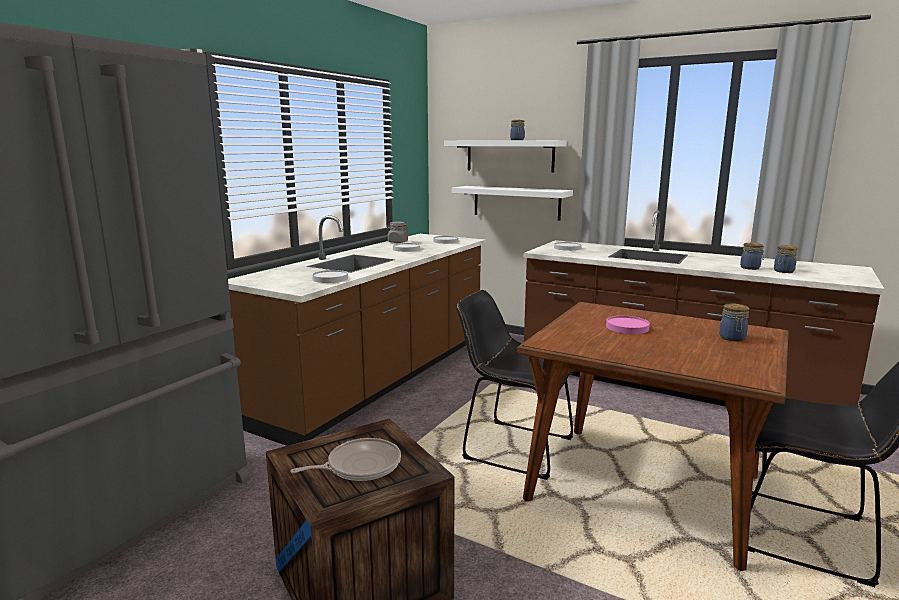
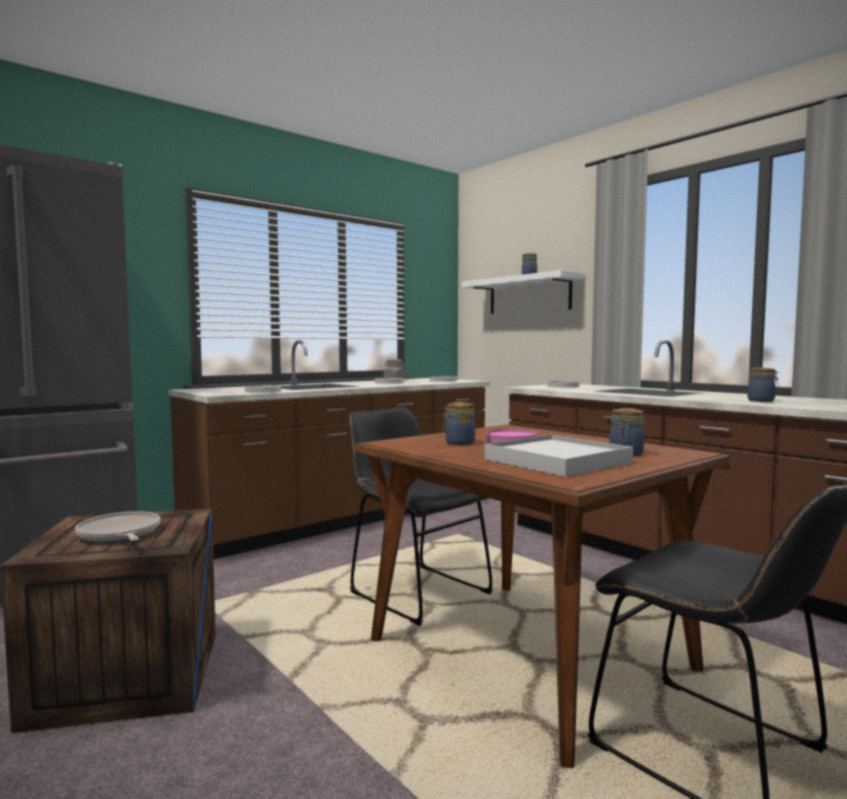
camera: 20 degrees right, 10 degrees down
(360, 466) = (119, 535): frying pan -> frying pan turned 120 degrees counterclockwise
(516, 202) = (535, 345): white shelf -> none
(706, 354) = (557, 461): none -> white tray
(783, 271) = (803, 404): jar -> jar (458, 443)

